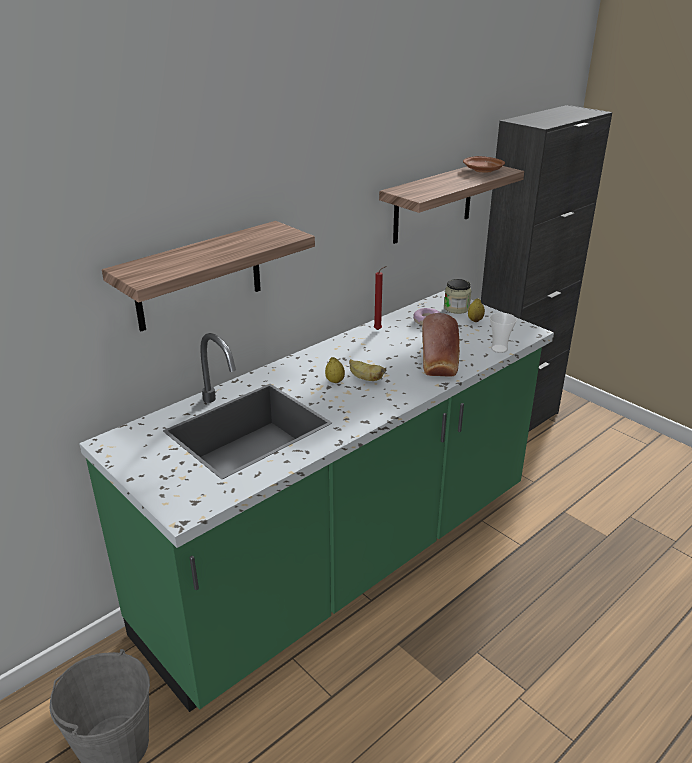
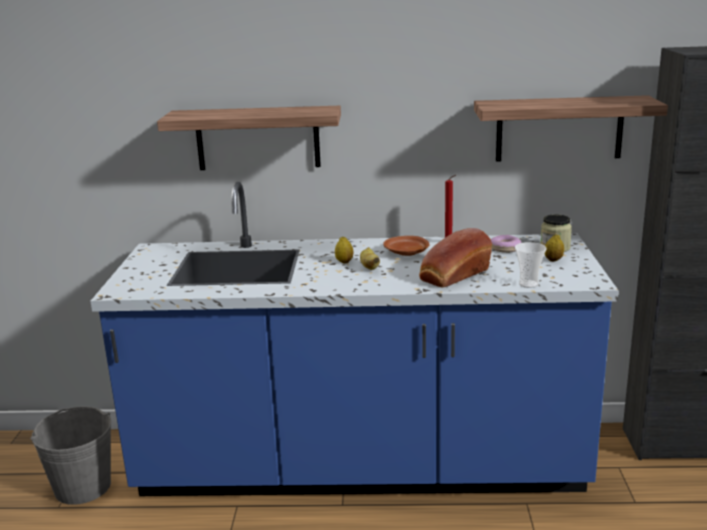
camera: 45 degrees right, 10 degrees down
(345, 561) = (361, 469): green counter -> blue counter
(483, 170) = (620, 100): brown plate -> brown plate (406, 253)

